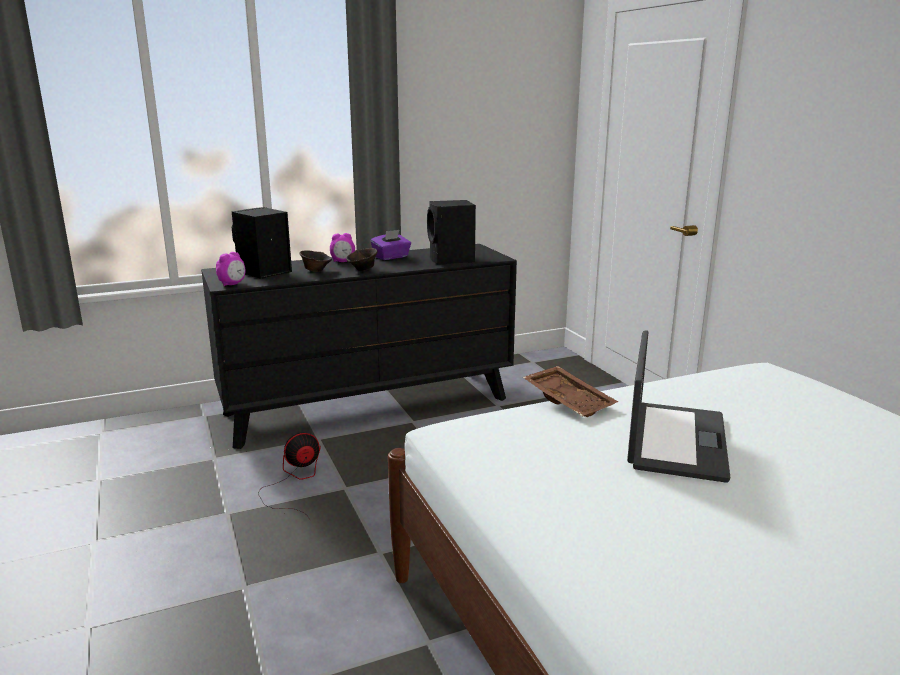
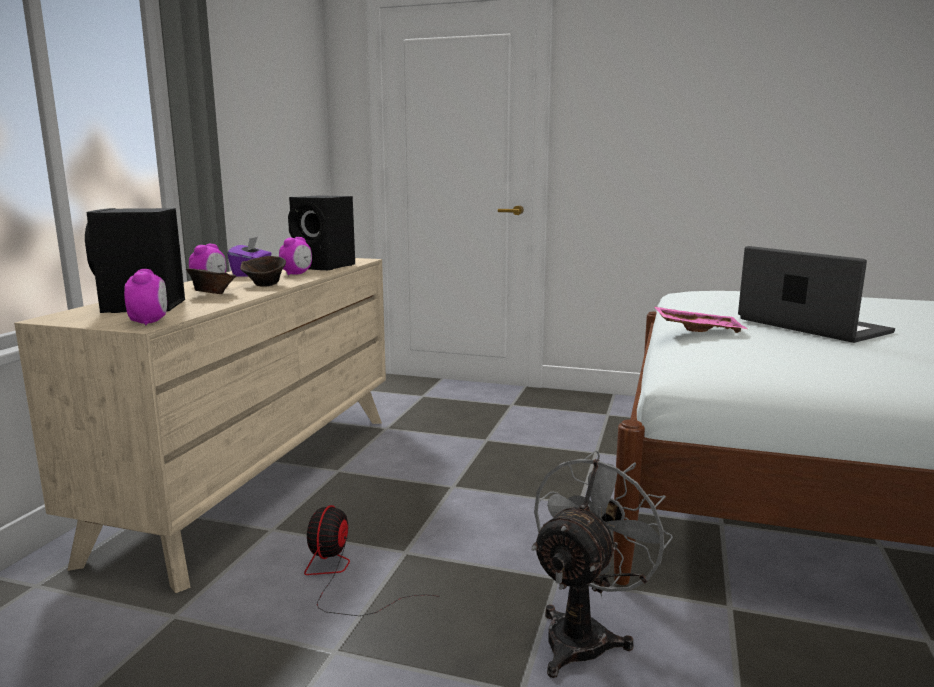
camera: 50 degrees left, 5 degrees down
(324, 588) = (584, 635): none -> grey fan
(369, 406) = (259, 477): black dresser -> beige dresser
(411, 263) = (297, 274): none -> alarm clock
(569, 401) = (697, 329): brown tray -> pink tray

